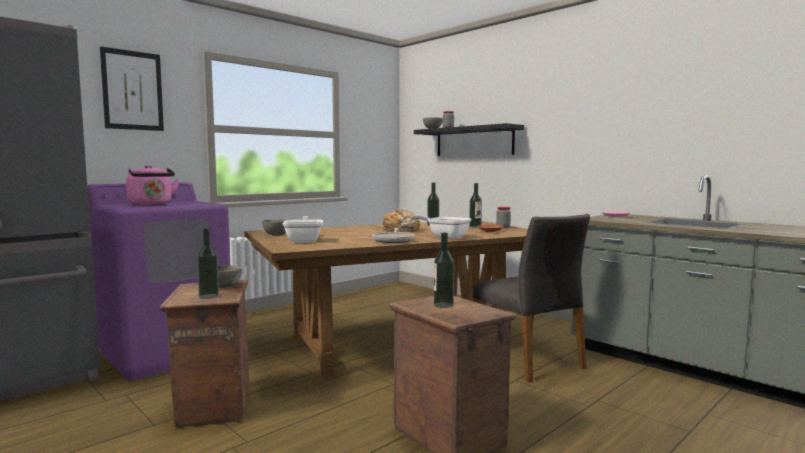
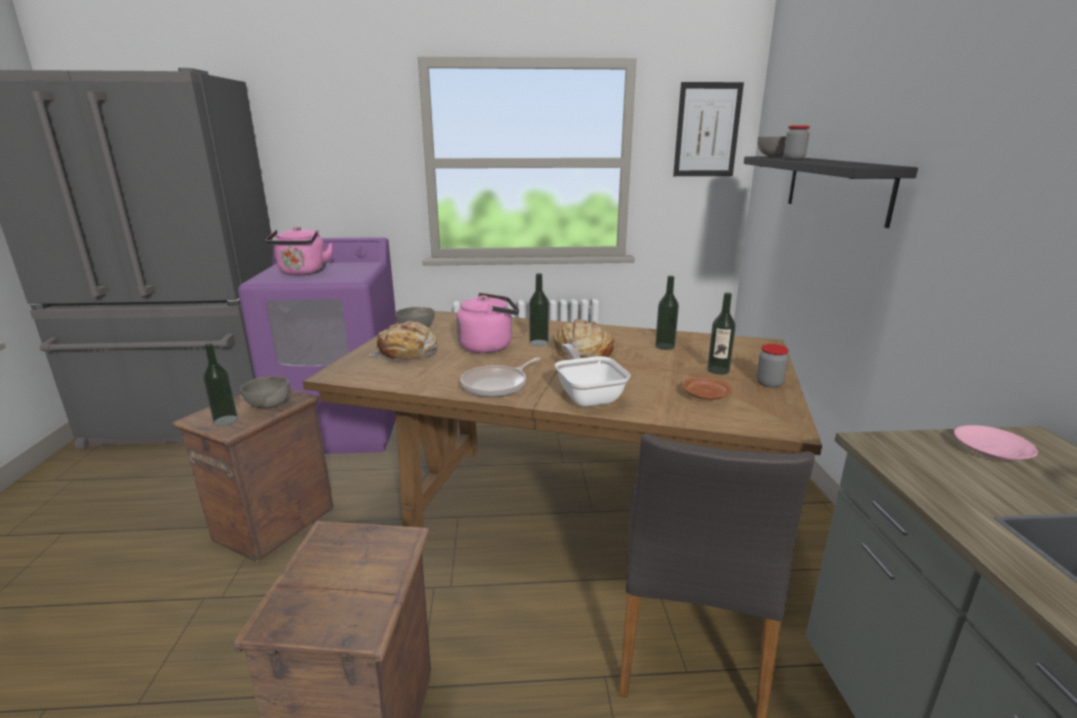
camera: 40 degrees right, 15 degrees up
(132, 90) = (334, 122): picture -> picture (707, 130)
(304, 240) = (408, 353): frying pan -> bread
(344, 234) = (489, 346): none -> pink kettle
(443, 305) = (349, 563): bottle -> bottle (538, 343)

